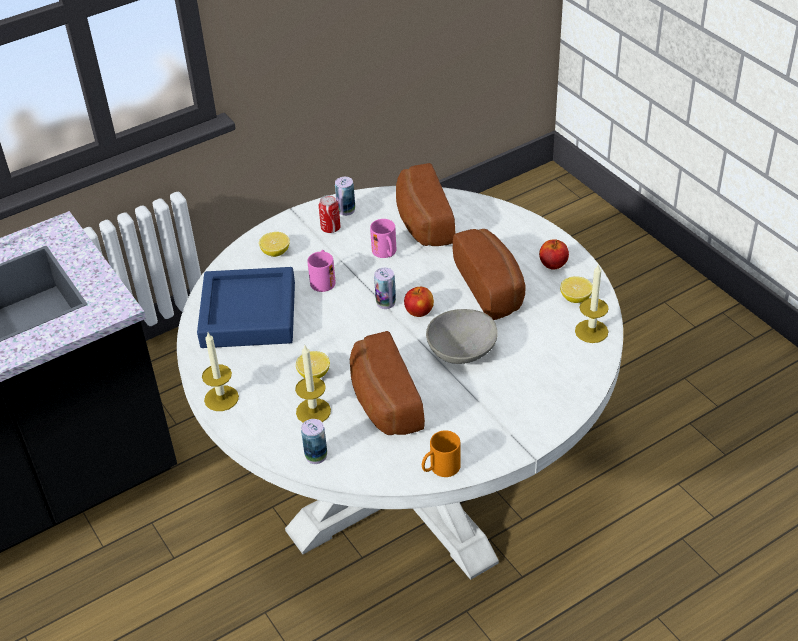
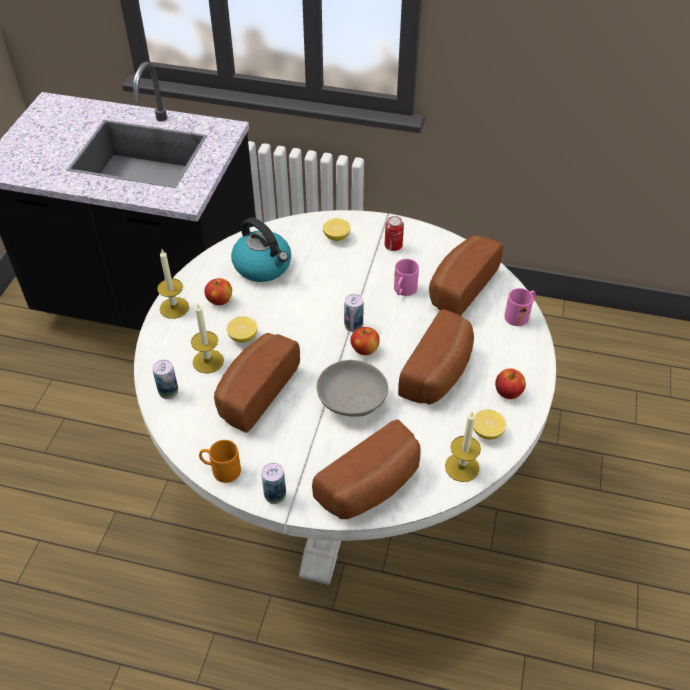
camera: 45 degrees right, 5 degrees up
(248, 315) = (263, 266): blue tray -> kettle
(252, 364) = (220, 300): none -> apple
(323, 279) = (338, 278): pink mug -> pink mug (520, 314)
(346, 210) = (421, 241): can -> can (275, 495)
(556, 390) = (372, 487): none -> bread

